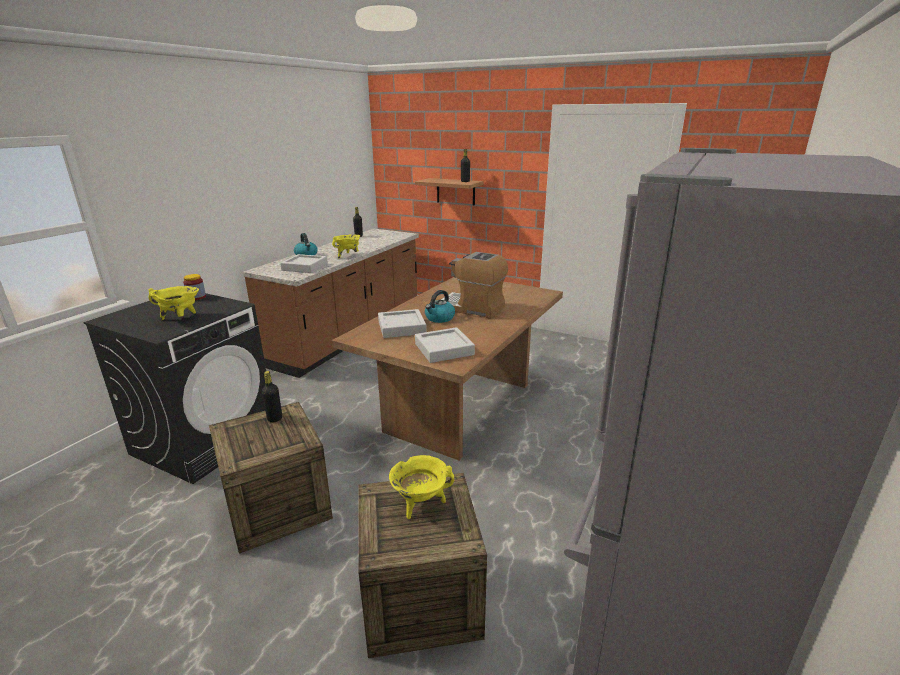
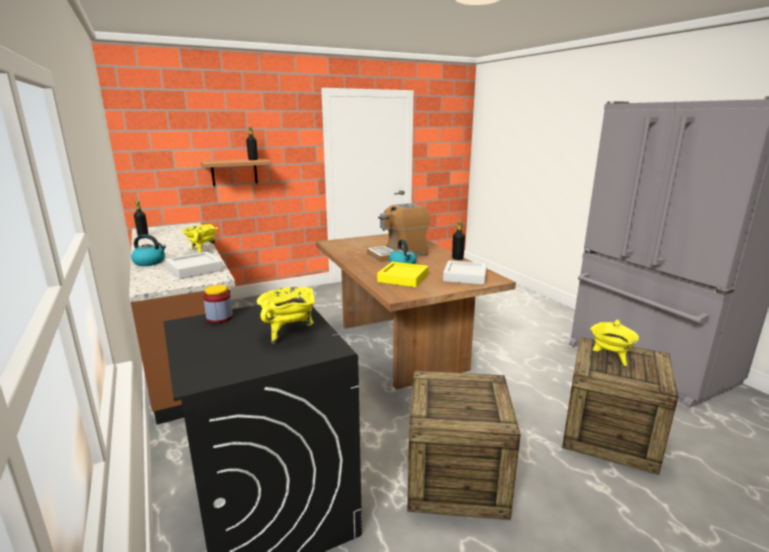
camera: 55 degrees left, 5 degrees down
(275, 418) = (435, 387): black bottle -> black bottle (457, 258)
(401, 327) = (403, 278): grey tray -> yellow tray

